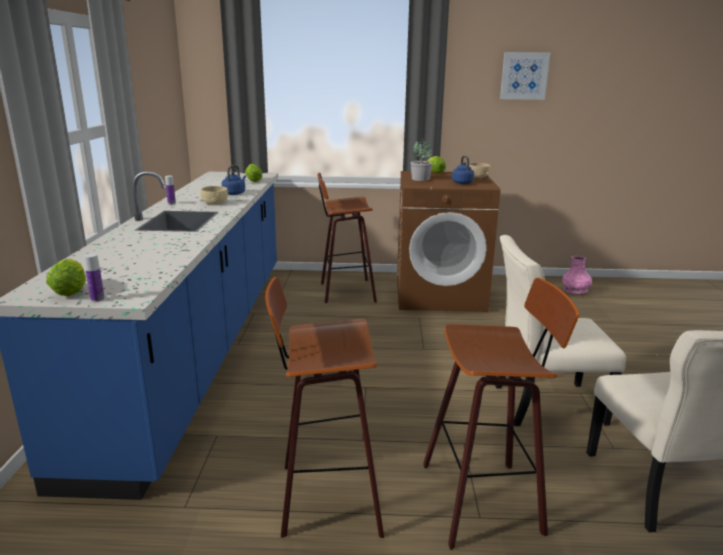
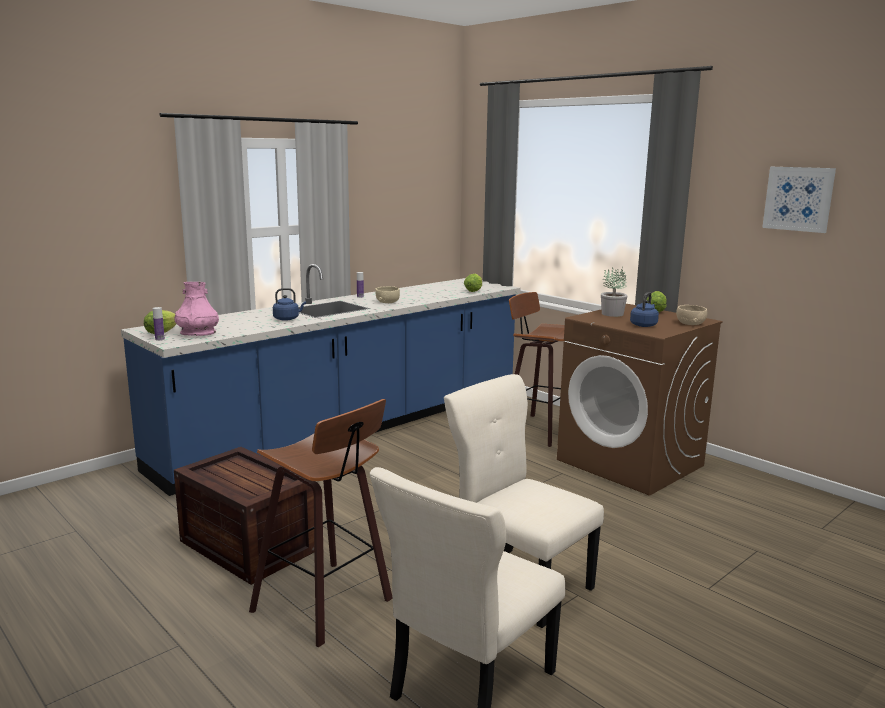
camera: 45 degrees right, 5 degrees down
(235, 193) = (425, 298): blue kettle -> blue kettle (287, 319)
(326, 496) = (246, 545): stool -> crate
(575, 290) = (827, 519): pink vase -> pink vase (198, 333)

